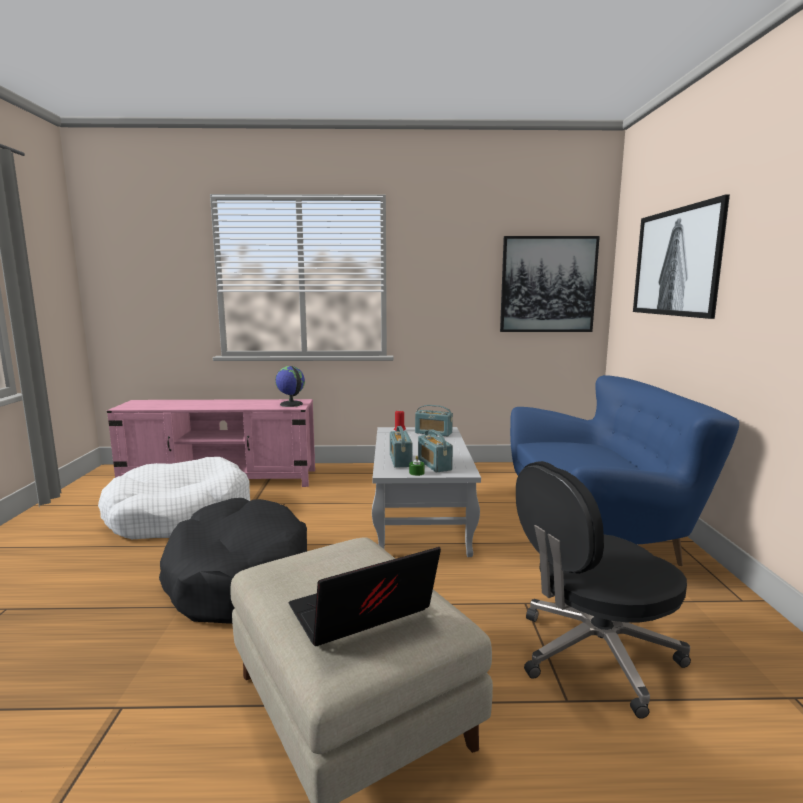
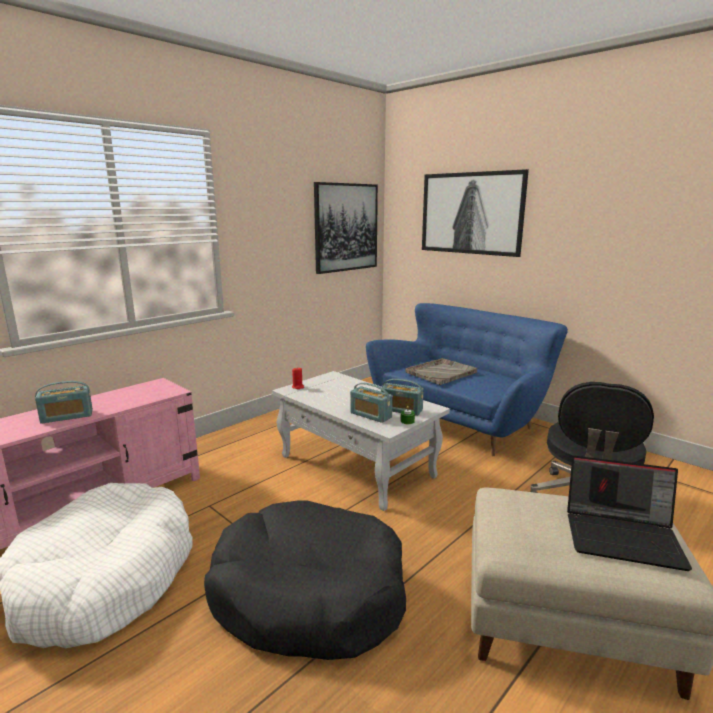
camera: 45 degrees left, 5 degrees up
(290, 404) = (157, 390): globe -> none
(360, 615) = (624, 536): laptop -> laptop turned 90 degrees counterclockwise
(433, 433) = (331, 382): radio -> radio (67, 416)
(572, 455) = (441, 372): none -> grey tray

